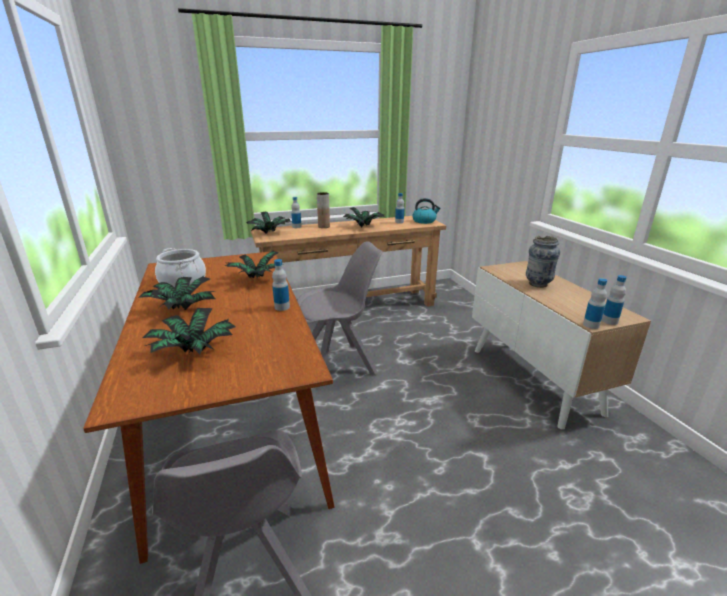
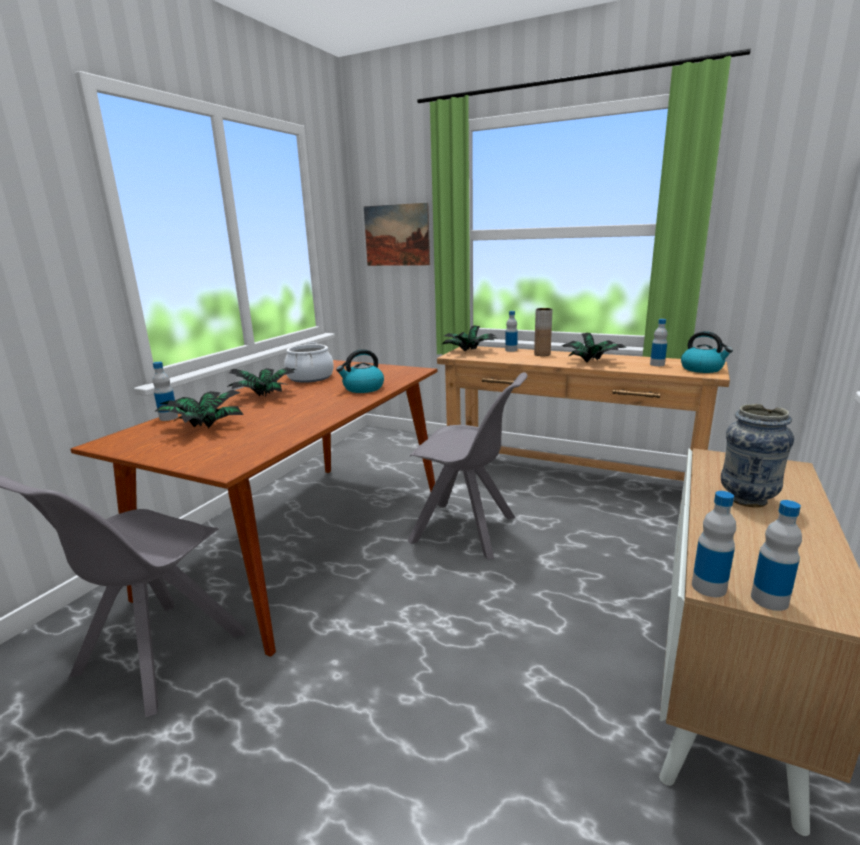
camera: 45 degrees right, 5 degrees down
(161, 135) = (397, 235): none -> picture
(256, 279) = (363, 388): potted plant -> kettle
(282, 307) = (328, 416): bottle -> bottle (168, 418)

